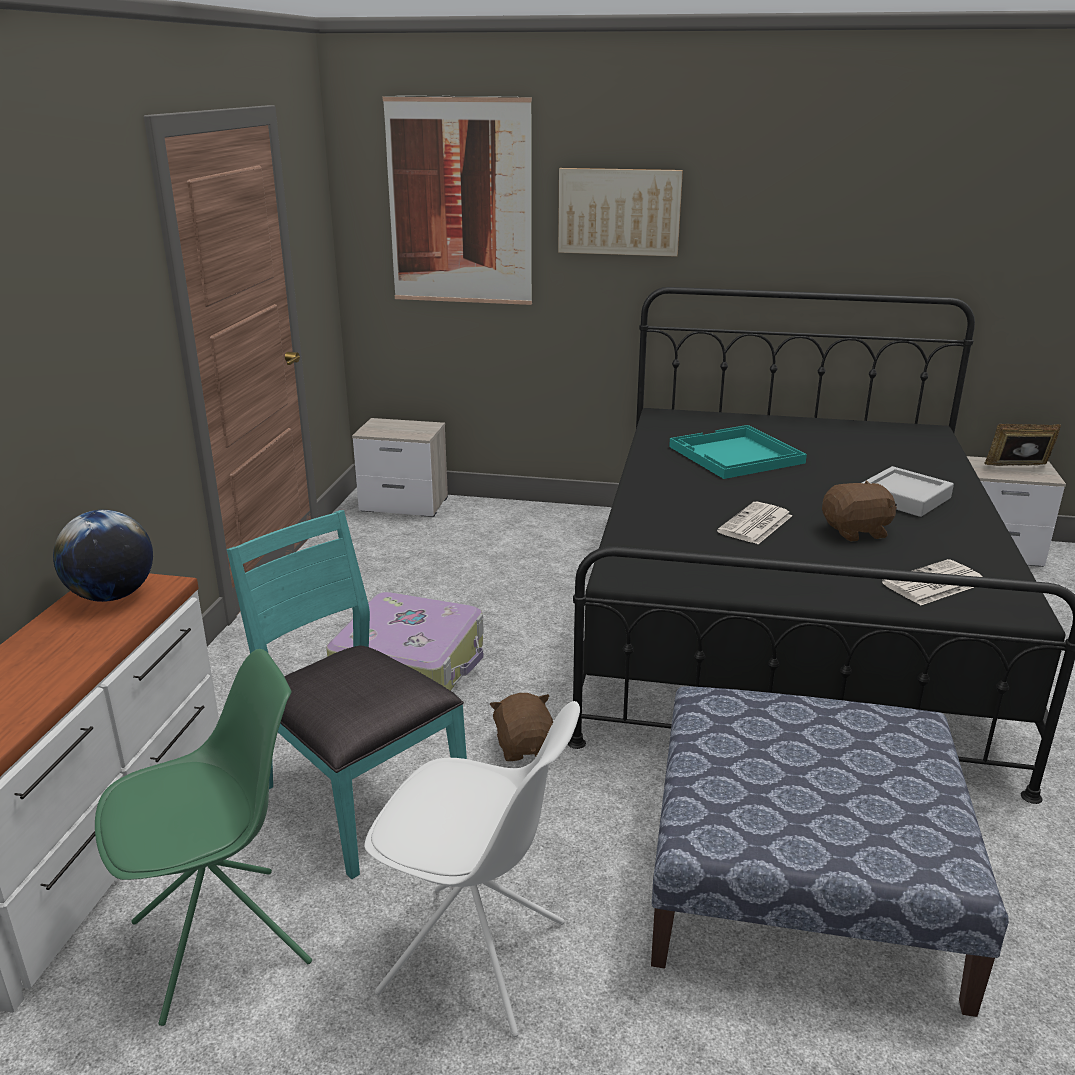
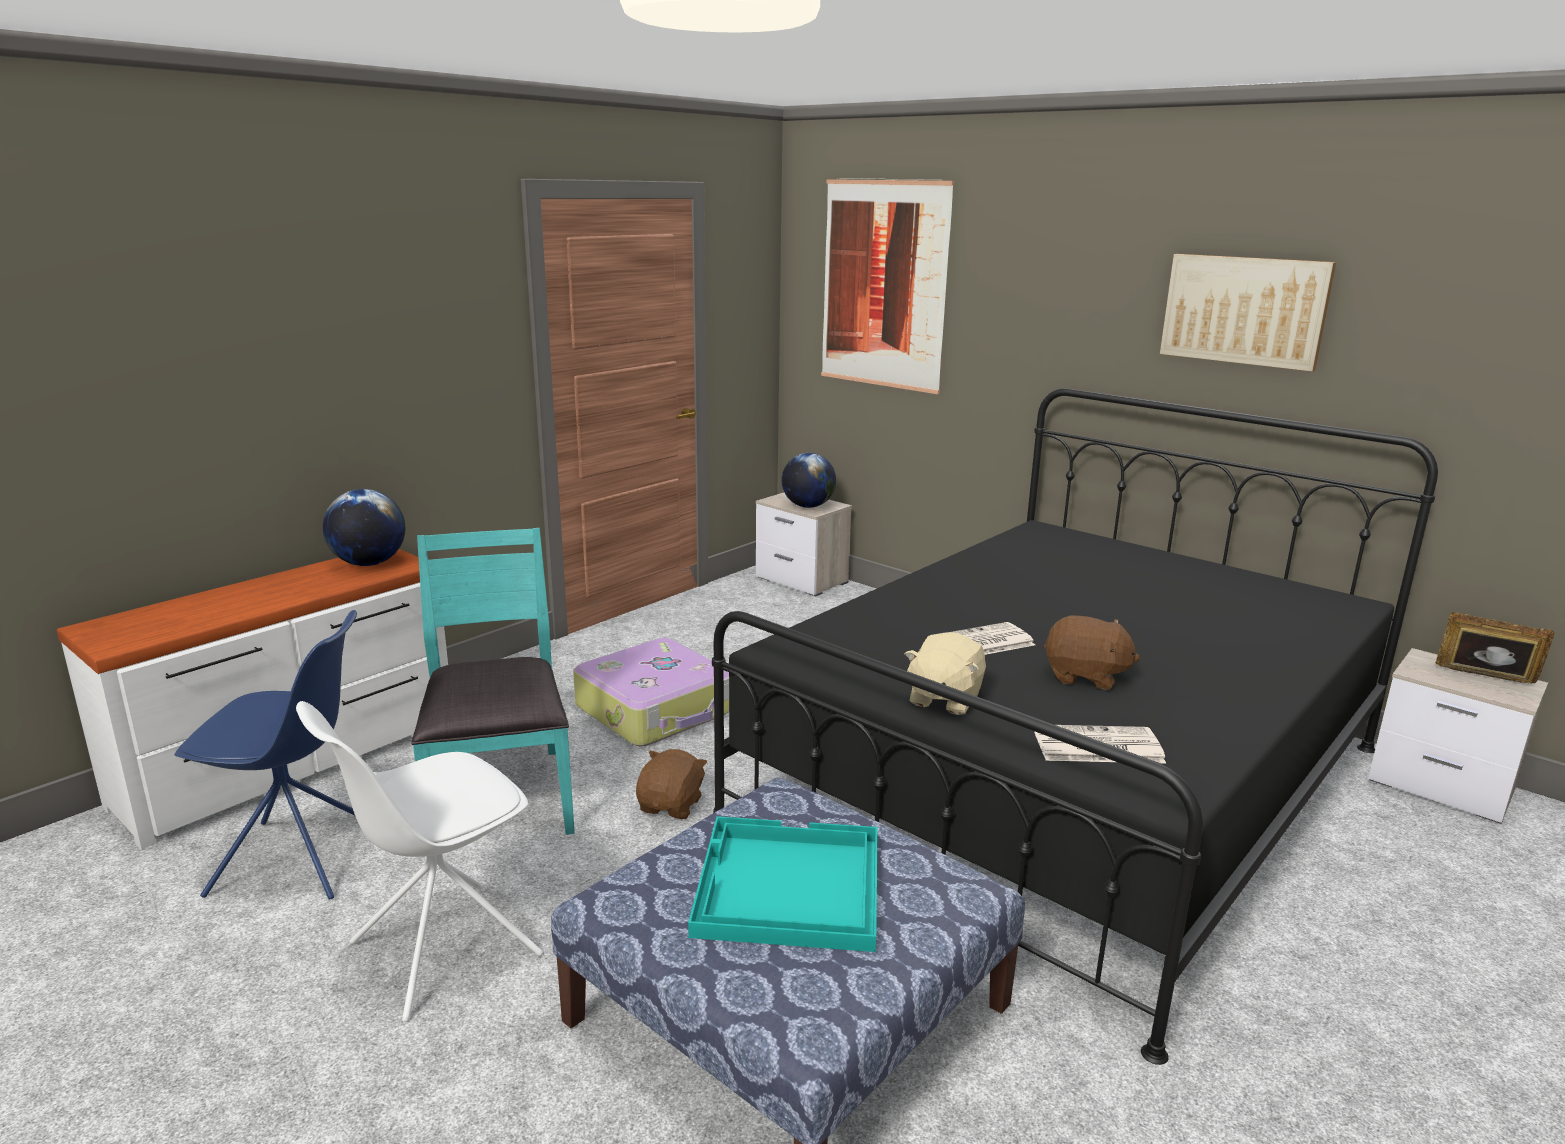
camera: 30 degrees right, 5 degrees down
(224, 941) = (299, 860): green chair -> blue chair
(408, 431) = (808, 506): none -> globe
(477, 959) = (441, 951): white chair -> white chair turned 90 degrees clockwise
(619, 211) = (1029, 303): picture -> picture (1244, 310)
(735, 455) = (1062, 579): turquoise tray -> turquoise tray (787, 886)
(795, 578) = (943, 699): none -> beige plush toy
(904, 498) = (1201, 660): grey tray -> none

